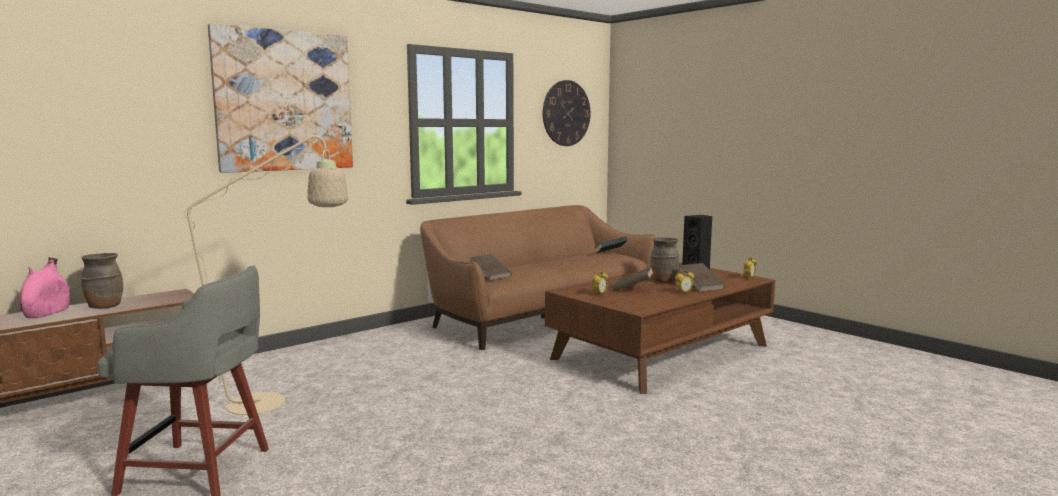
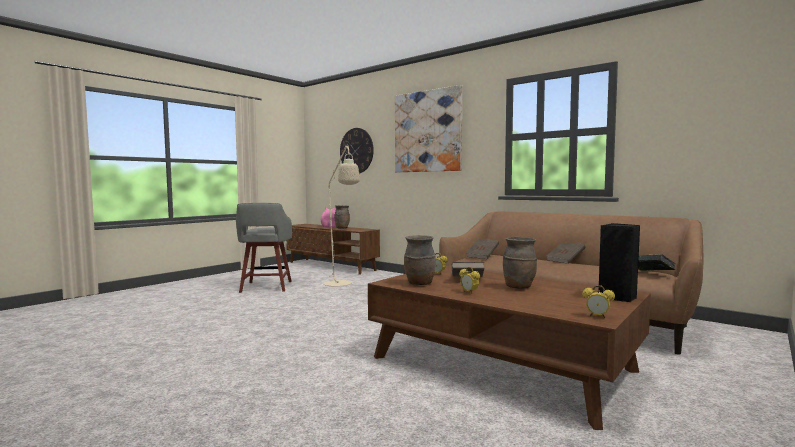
camera: 80 degrees right, 5 degrees down
(566, 113) = (704, 111): wall clock -> wall clock (356, 151)
(647, 302) = (420, 284): none -> brown vase
(700, 287) = (506, 297): brown book -> brown book (565, 260)

